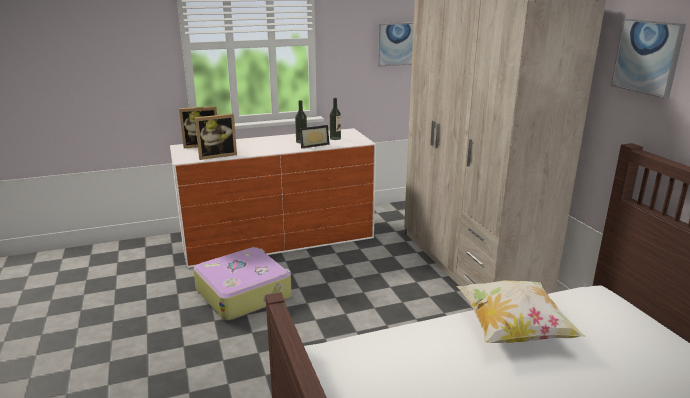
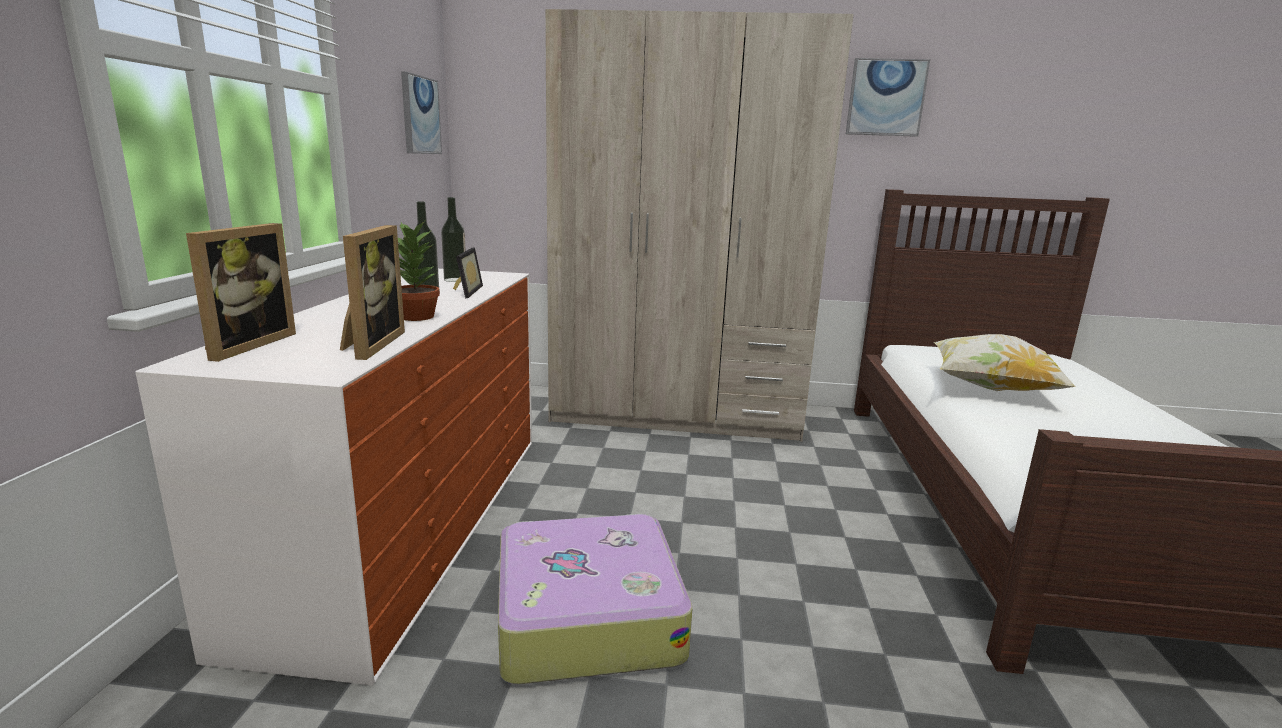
camera: 65 degrees left, 5 degrees down
(260, 150) = (417, 317): none -> potted plant

